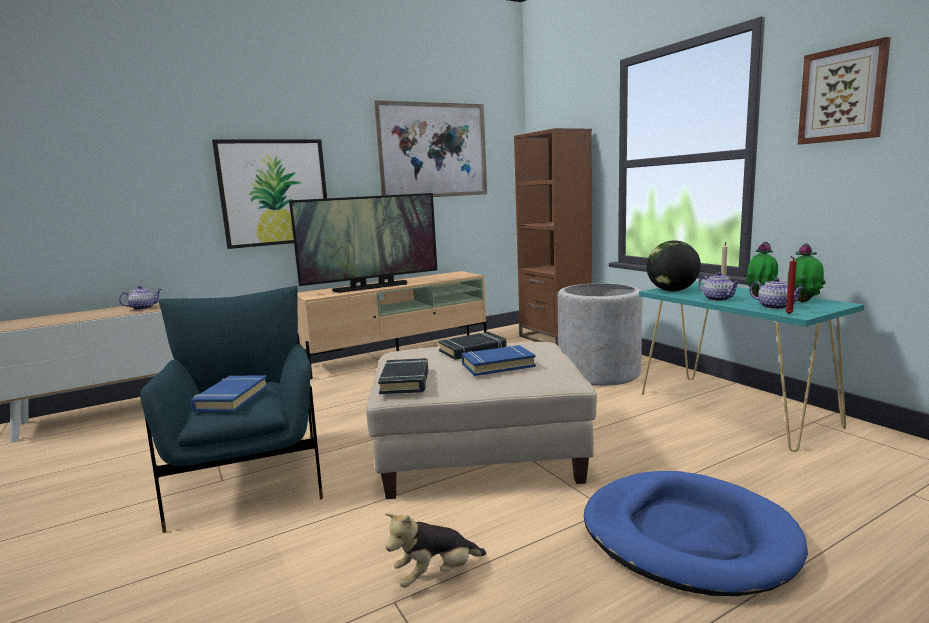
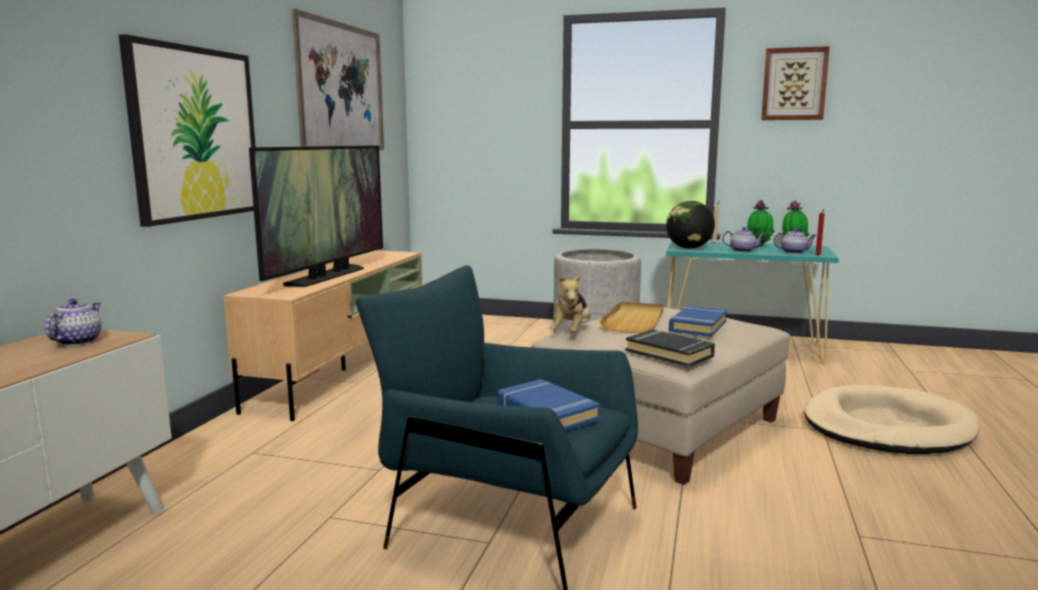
camera: 45 degrees left, 0 degrees up
(436, 575) = (839, 509): plush toy -> plush toy (571, 333)
(473, 350) = (634, 320): black book -> beige tray
(554, 339) = (483, 322): brown bookcase -> none
(687, 536) = (886, 427): blue dog bed -> beige dog bed

